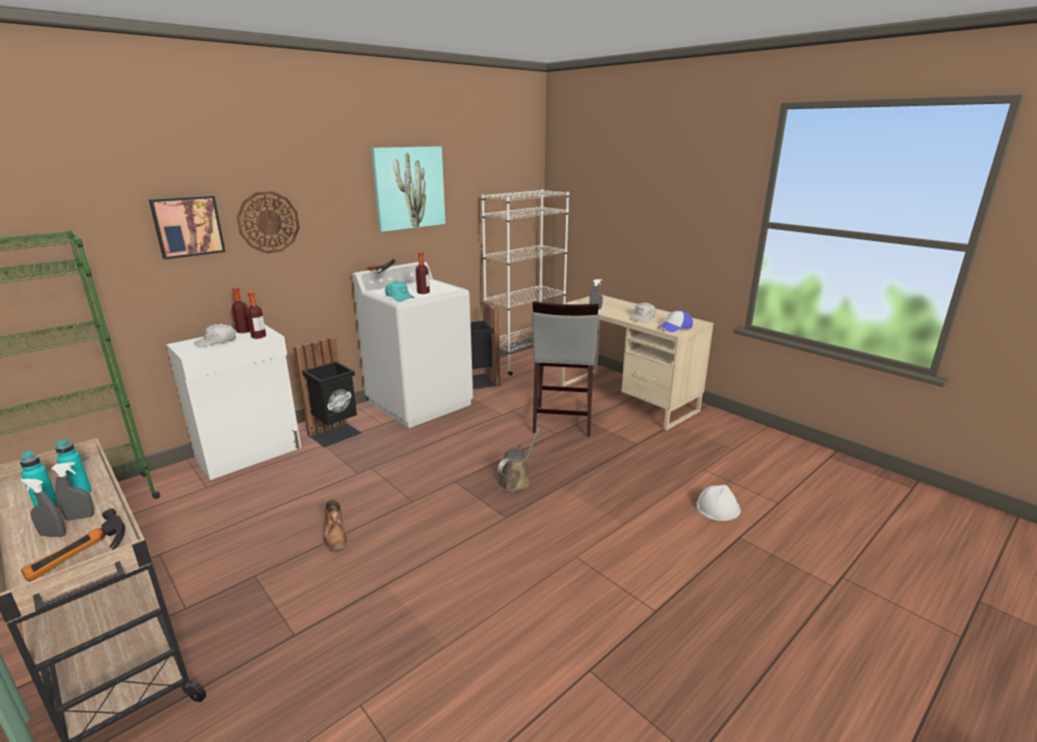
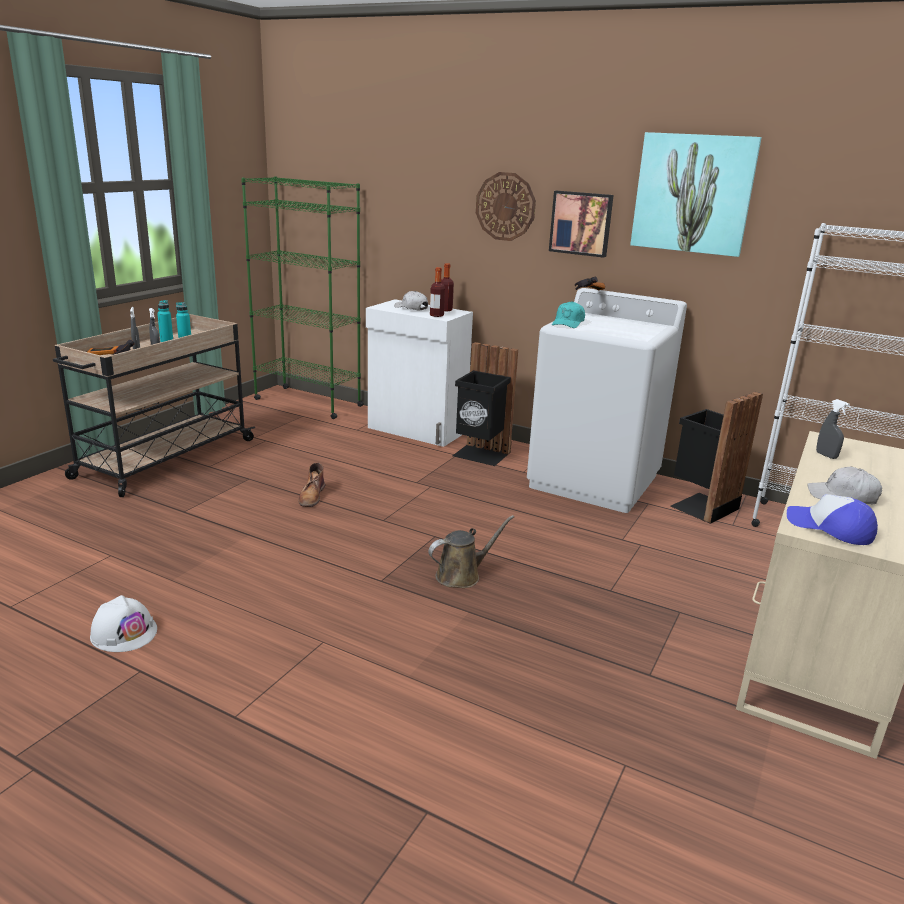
camera: 70 degrees right, 0 degrees up
(187, 226) = (436, 196): picture -> picture (581, 223)
(335, 535) = (312, 496): brown boot -> brown boot turned 45 degrees counterclockwise
(423, 292) = (602, 329): bottle -> none
(516, 480) = (462, 575): brown watering can -> brown watering can turned 45 degrees counterclockwise
(562, 421) = (654, 590): grey stool -> none
(717, 508) = (504, 783): white hard hat -> white hard hat (124, 632)

